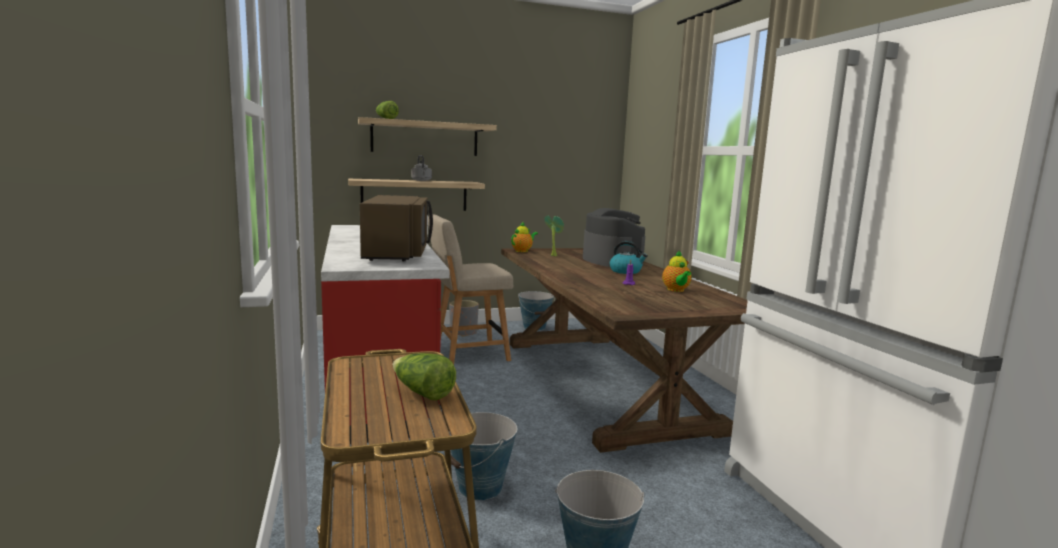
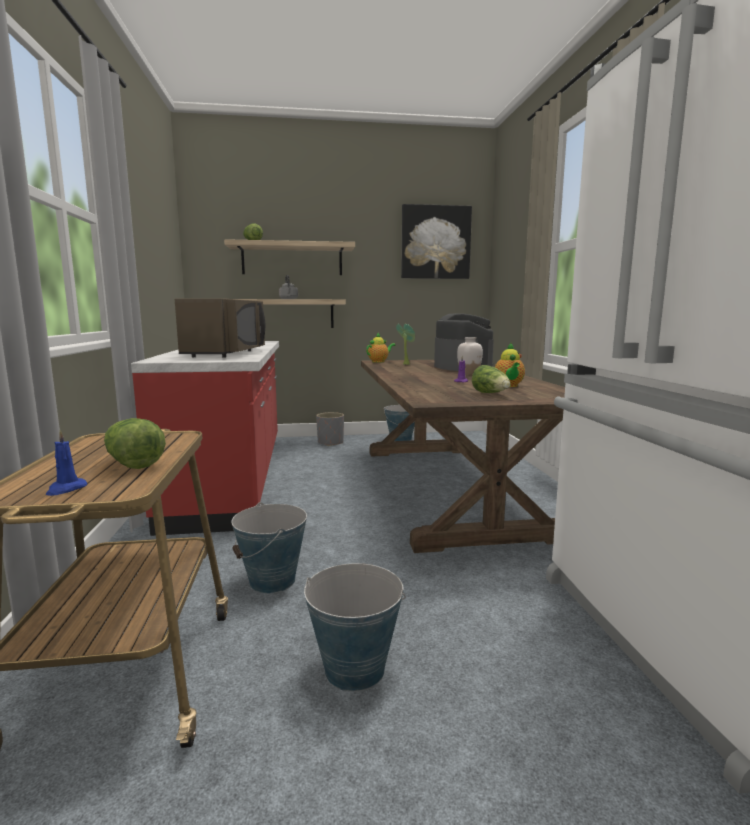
camera: 10 degrees right, 0 degrees up
(395, 424) = (66, 489): none -> blue candle
(467, 354) = (324, 460): beige chair -> none
(572, 126) = (435, 242): none -> picture
(626, 271) = (469, 373): kettle -> white vase
(669, 302) = (491, 394): none -> lettuce

